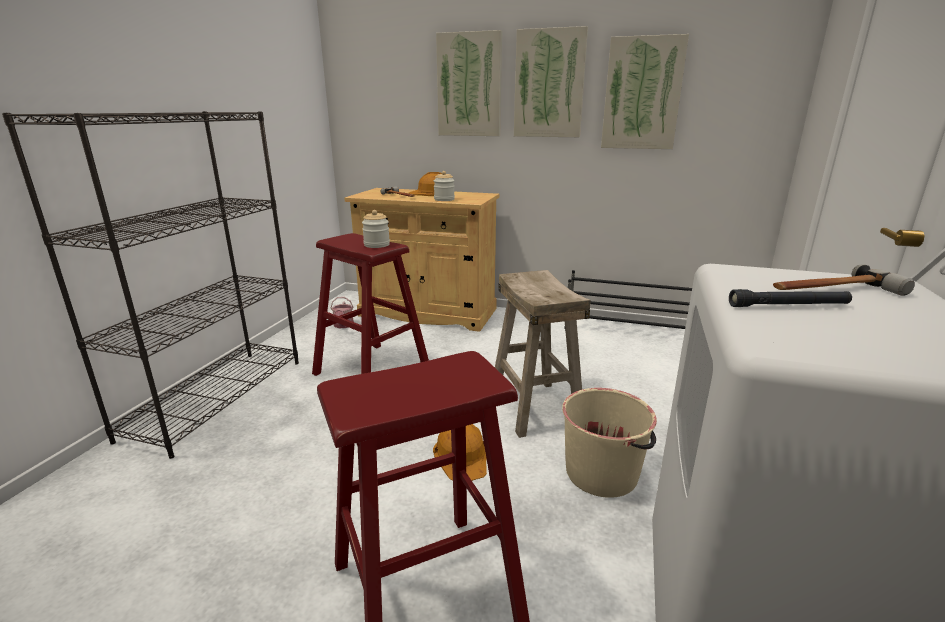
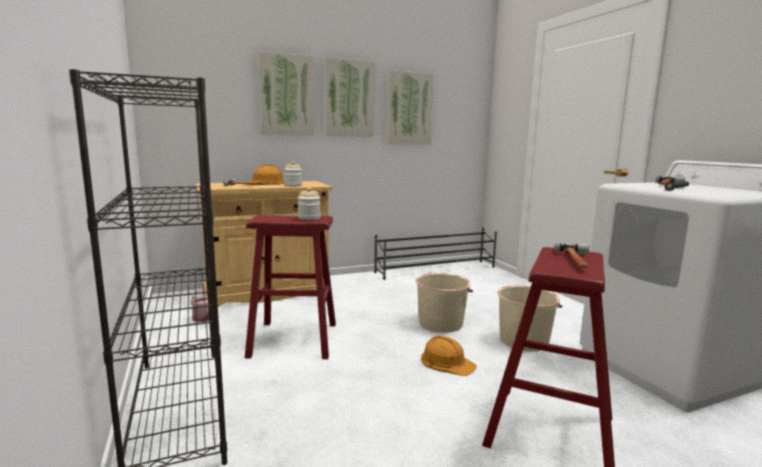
camera: 40 degrees left, 10 degrees down
(424, 388) = (577, 261): none -> hammer
(535, 407) = (441, 323): beige stool -> beige bucket

